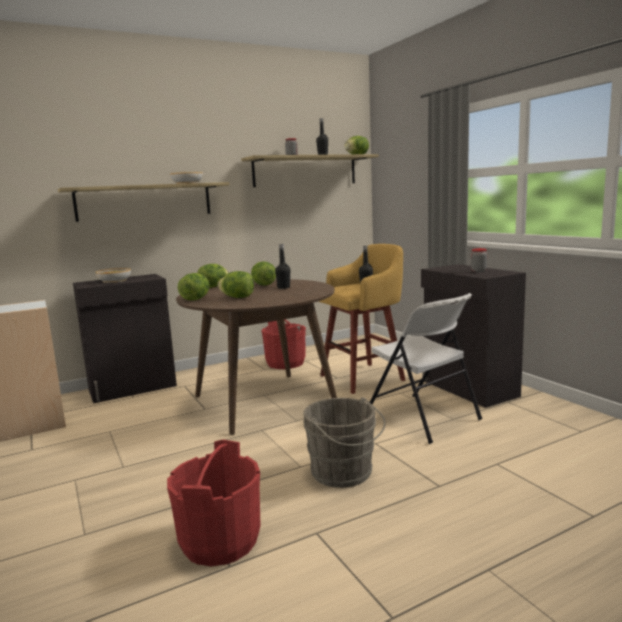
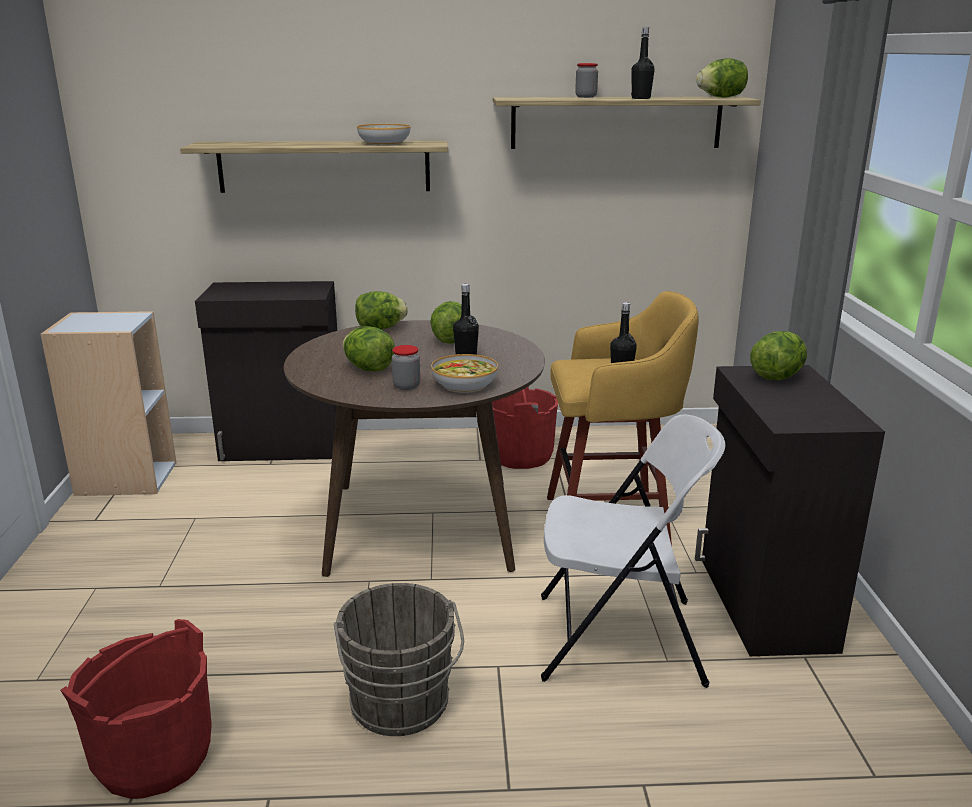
camera: 25 degrees right, 10 degrees up
(114, 280) = (261, 290): bowl -> bowl (464, 384)
(196, 299) = (314, 358): lettuce -> lettuce (777, 377)
(421, 417) = (619, 639): white chair -> white chair turned 75 degrees counterclockwise
(478, 271) = (803, 401): jar -> jar (406, 386)

